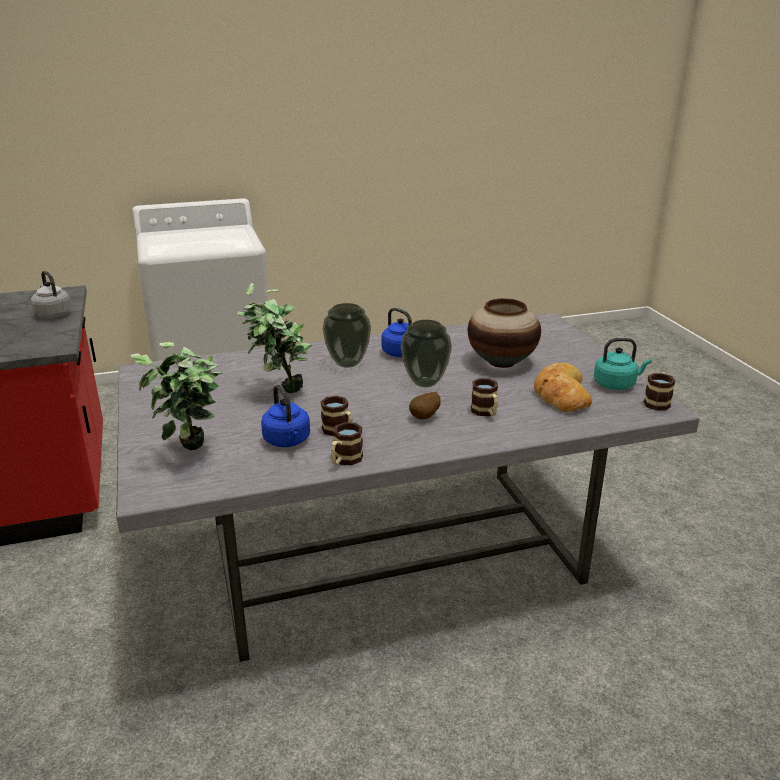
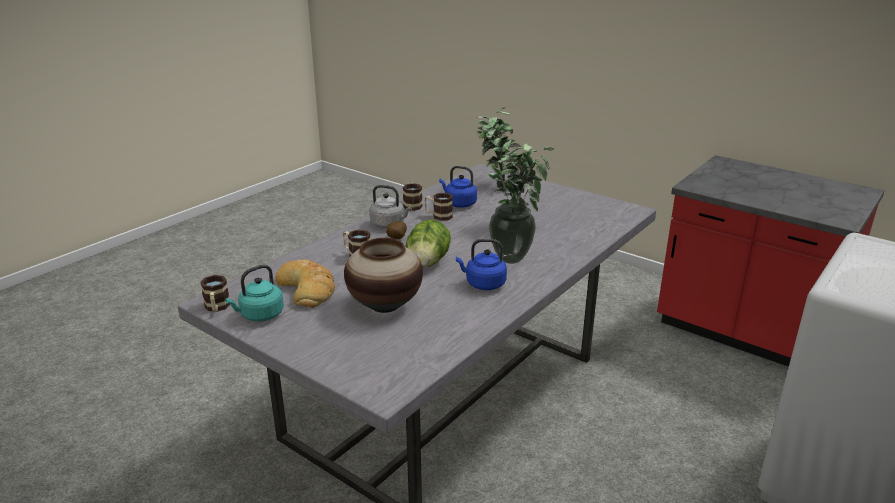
camera: 145 degrees right, 0 degrees up
(53, 314) = (776, 202): grey kettle -> grey kettle (389, 224)
(424, 383) = (428, 263): vase -> lettuce

